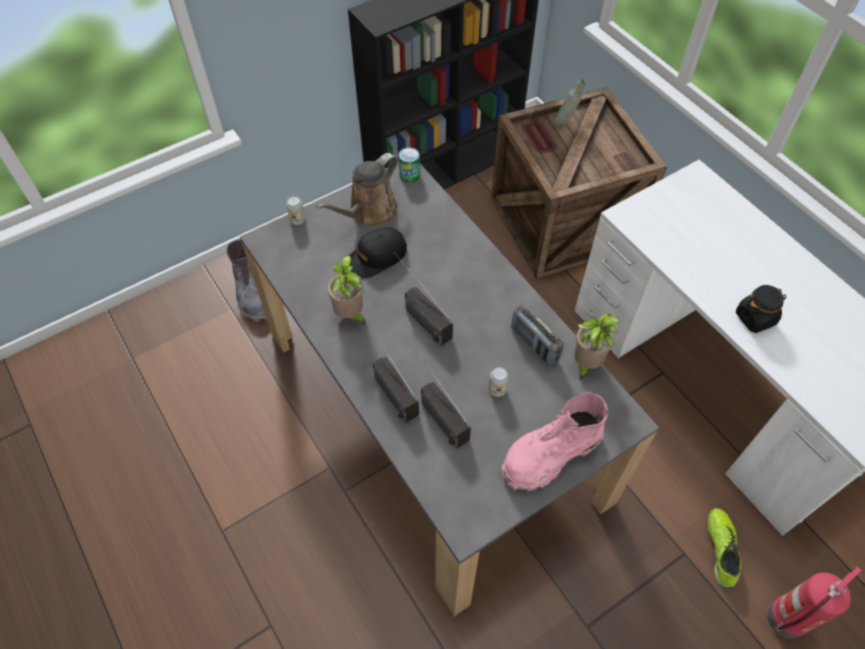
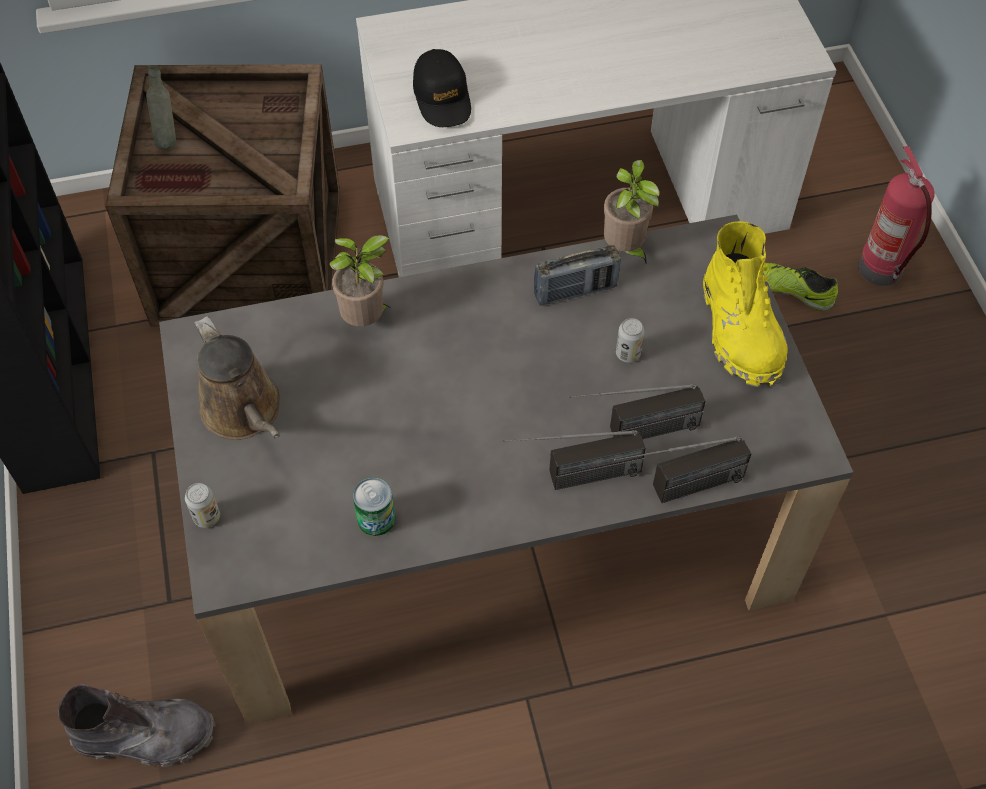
camera: 70 degrees left, 0 degrees up
(350, 315) = (432, 491): potted plant -> potted plant (366, 320)
(375, 258) = (340, 430): black cap -> black cap (442, 97)
(409, 174) = (197, 337): can -> can (376, 519)
(417, 314) = (469, 406): radio -> radio (676, 490)
(550, 455) = (740, 331): pink boot -> yellow boot
(755, 318) = (622, 71): black jar -> none

